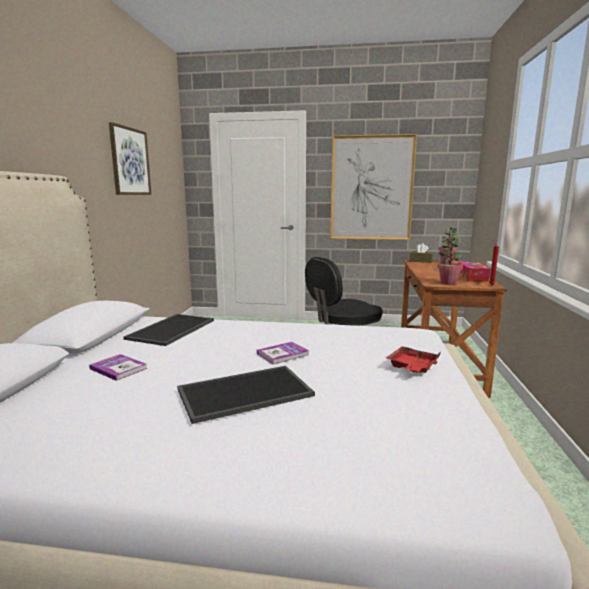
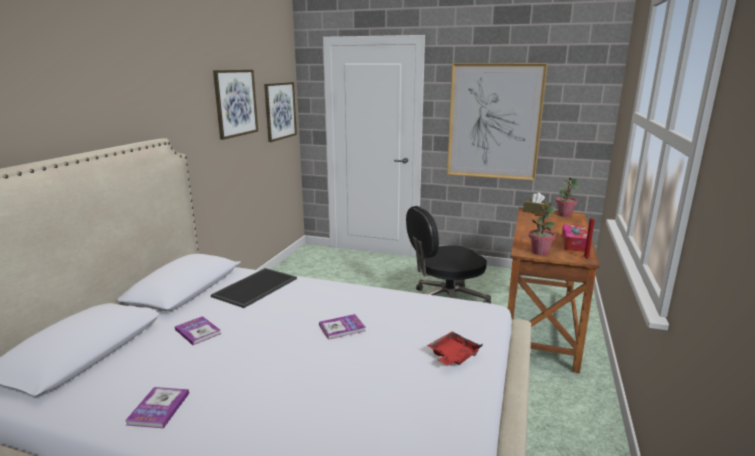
camera: 10 degrees right, 5 degrees up
(91, 444) = (158, 408): none -> book
(169, 180) = (280, 111): none -> picture
(244, 394) = (289, 371): tray -> none

